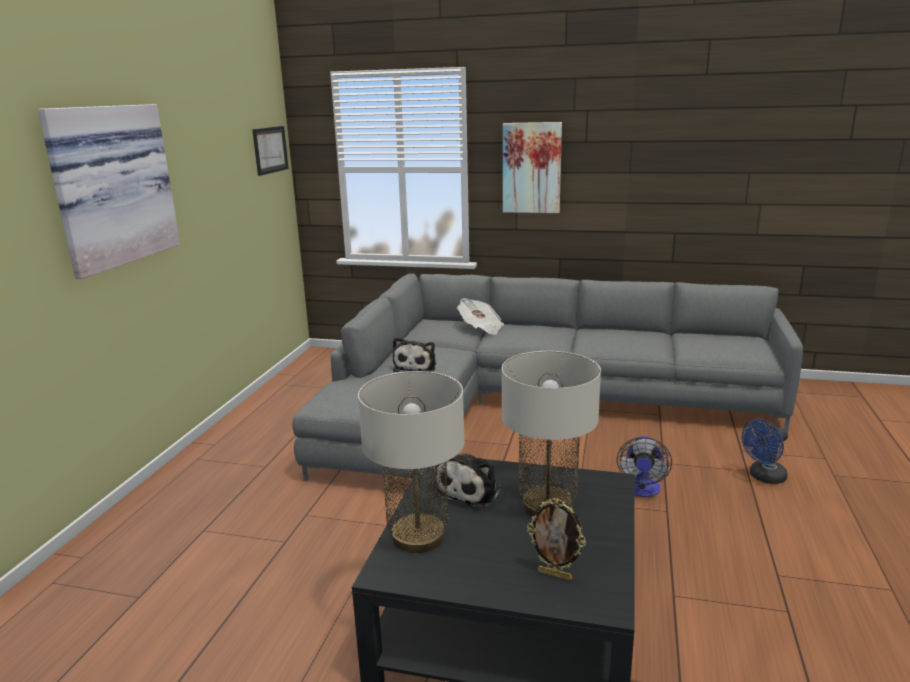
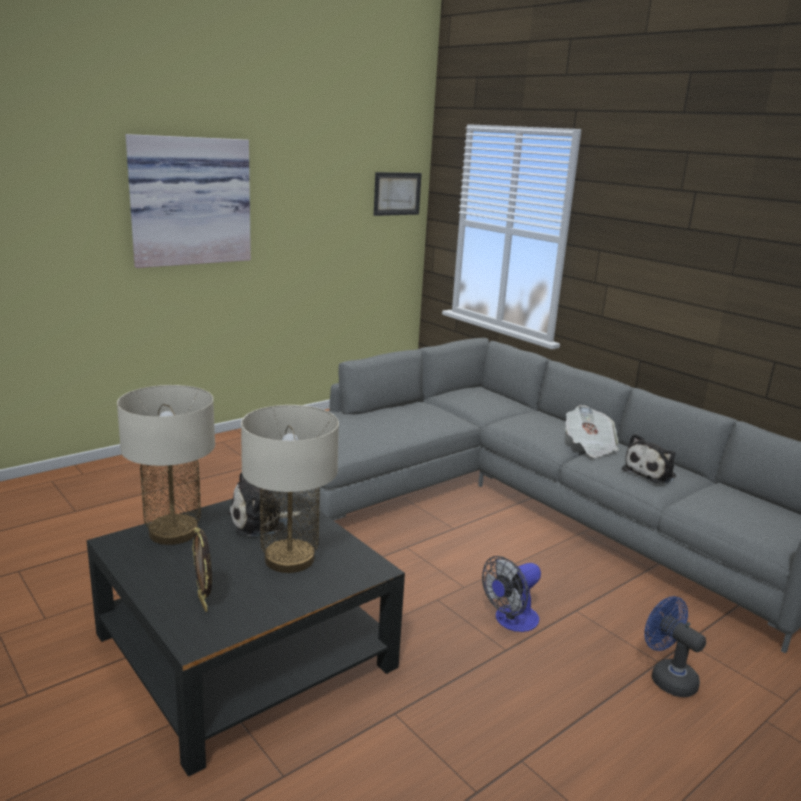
camera: 35 degrees right, 0 degrees up
(416, 366) = (396, 420): plush toy -> plush toy (651, 473)
(481, 328) = (512, 409): newspaper -> newspaper (589, 446)
(531, 168) = (626, 250): picture -> none
(763, 477) = (667, 677): blue fan -> blue fan turned 45 degrees clockwise

